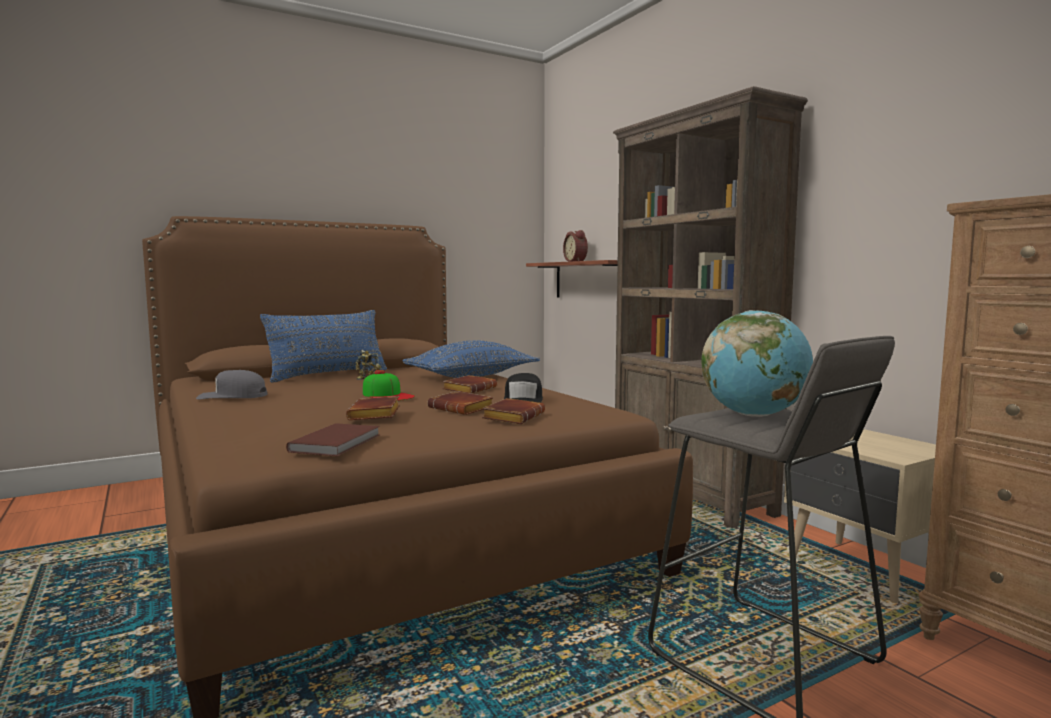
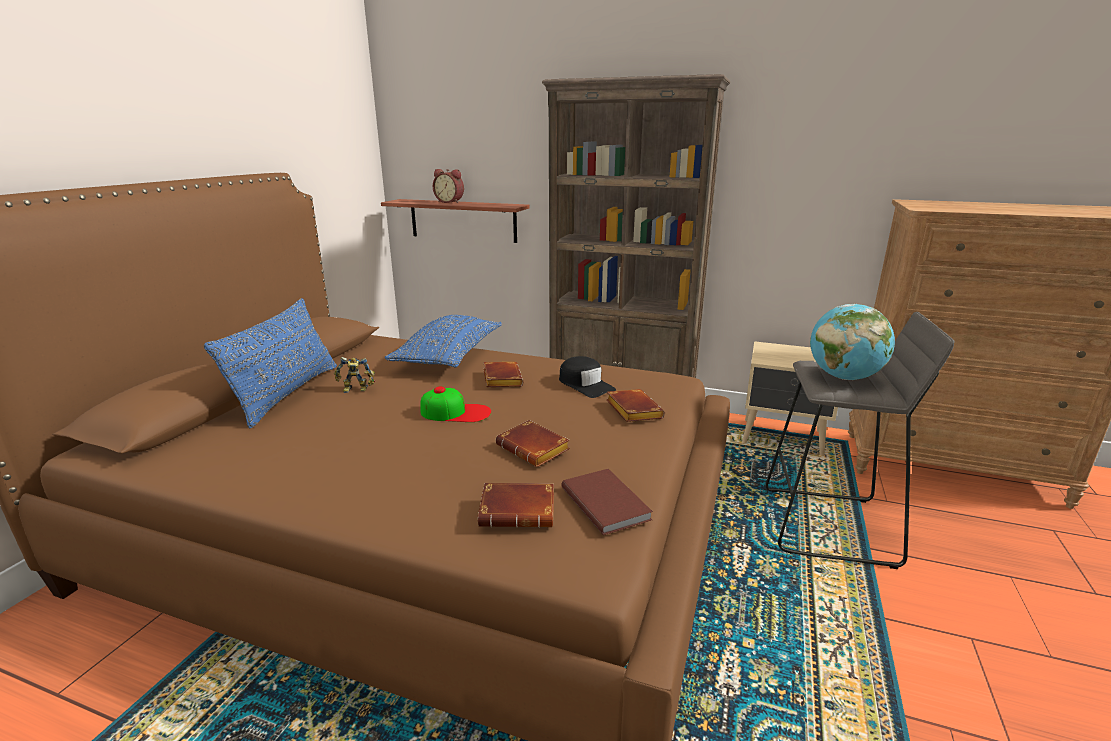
camera: 40 degrees left, 15 degrees up
(233, 396) = (281, 472): grey cap -> none
(463, 409) = (567, 411): brown book -> brown book (520, 511)

